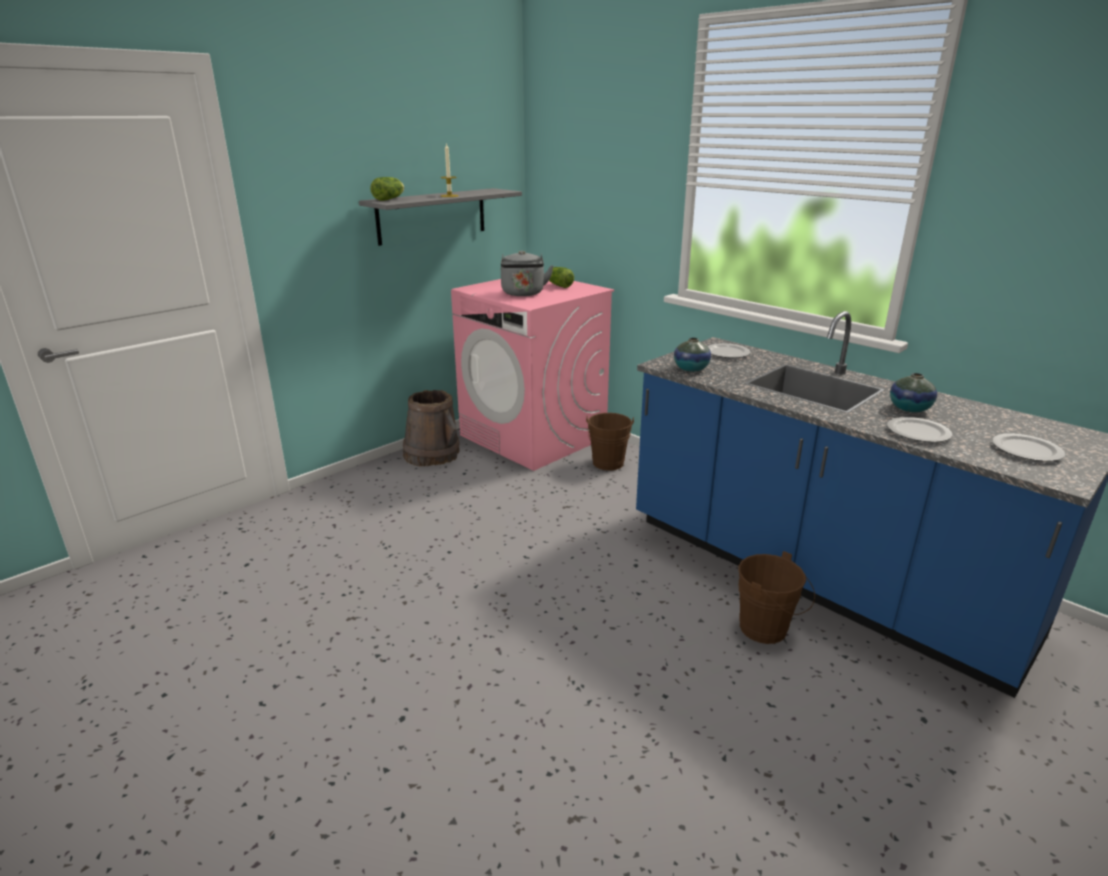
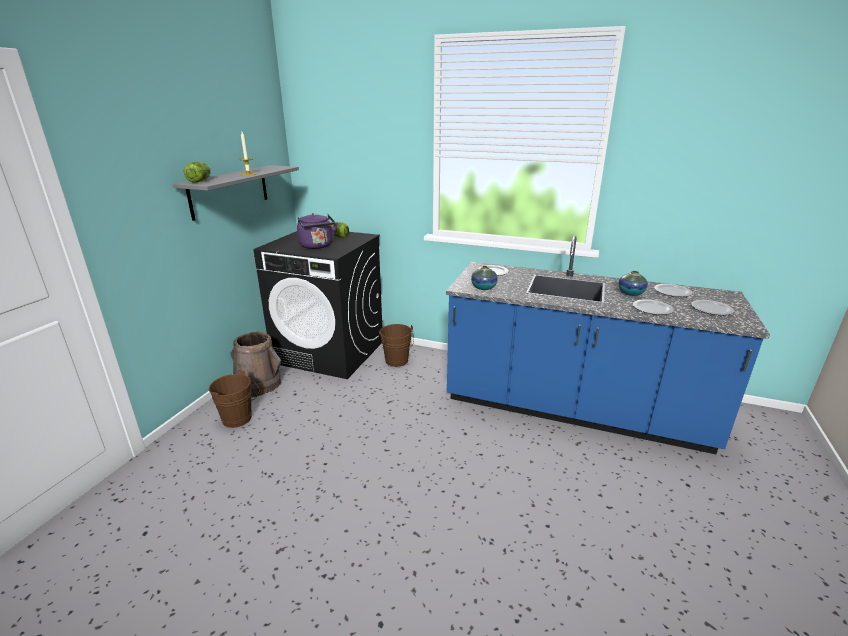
camera: 25 degrees left, 0 degrees up
(523, 294) = (317, 246): grey kettle -> purple kettle
(534, 437) = (330, 352): pink washing machine -> black washing machine
(768, 631) = (573, 455): brown bucket -> brown bucket (240, 419)
(988, 418) = (673, 292): none -> plate

